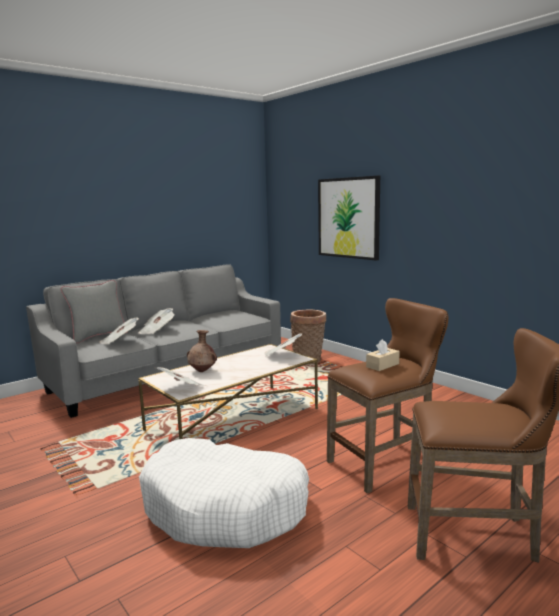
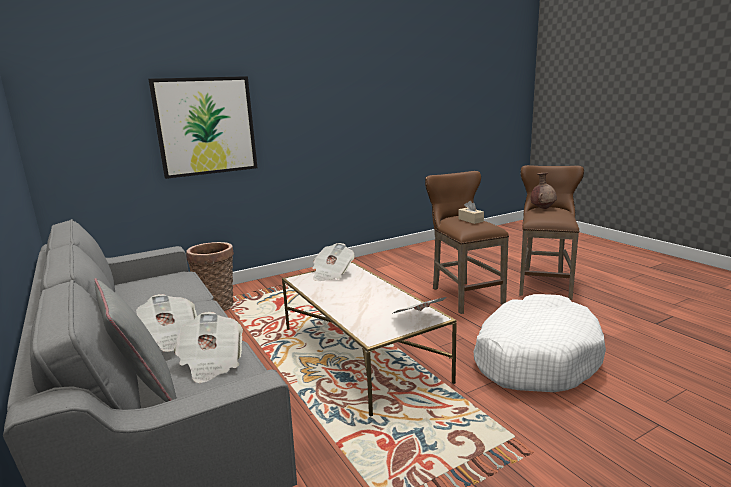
camera: 80 degrees left, 5 degrees up
(202, 371) = (362, 310): brown vase -> brown vase (542, 208)

